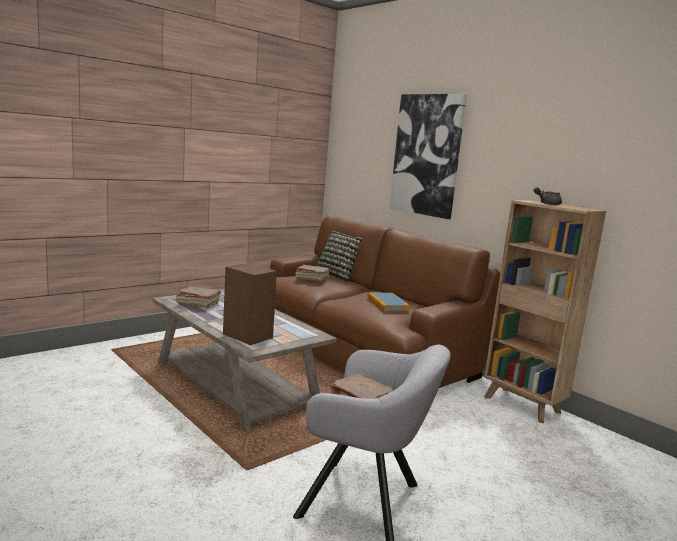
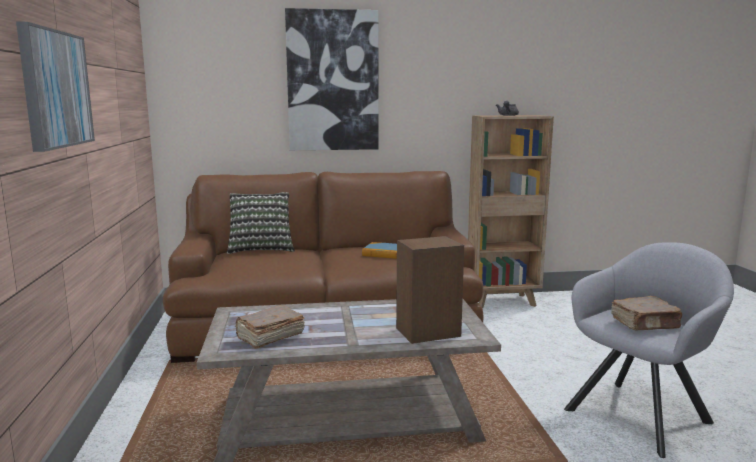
camera: 55 degrees left, 0 degrees up
(175, 143) = (55, 89): none -> picture
(311, 279) = (260, 261): brown book -> none

